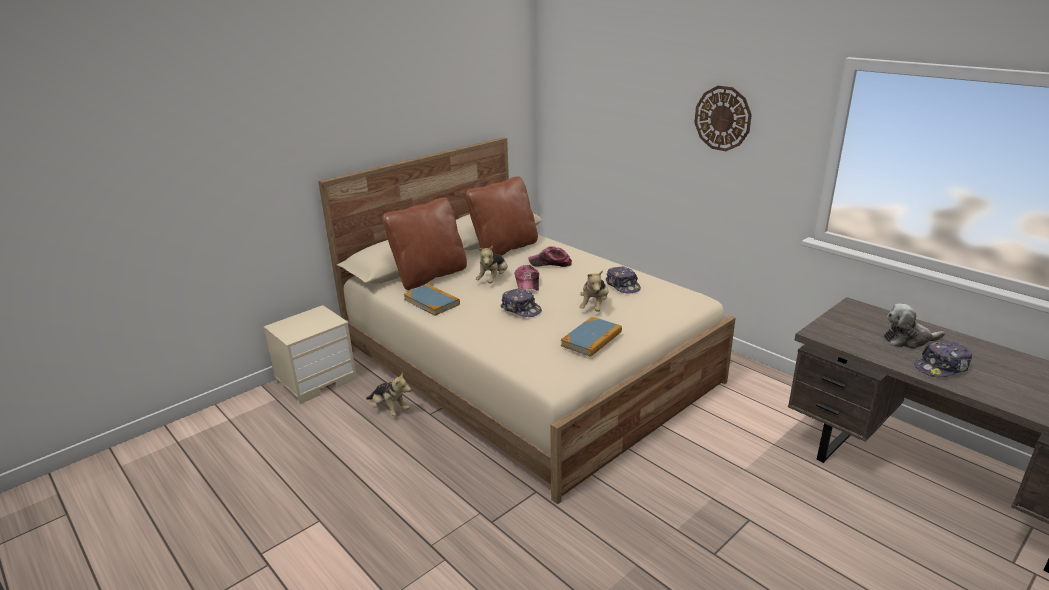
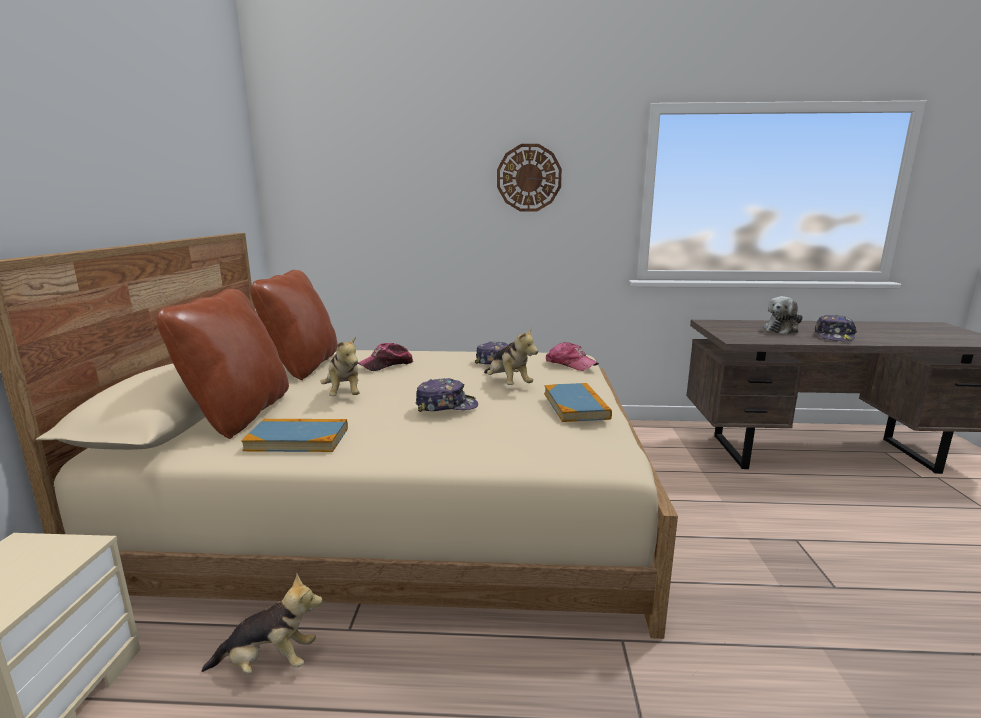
camera: 45 degrees left, 10 degrees down
(527, 283) = (399, 385): cap -> cap (570, 364)

